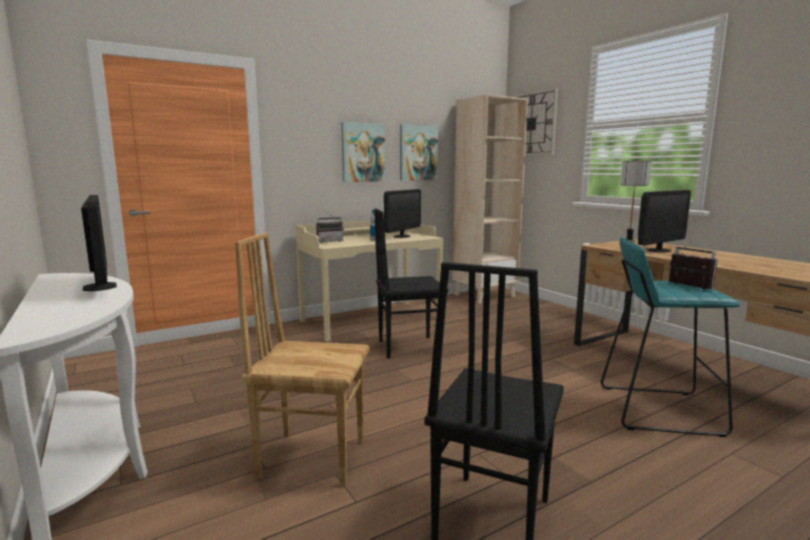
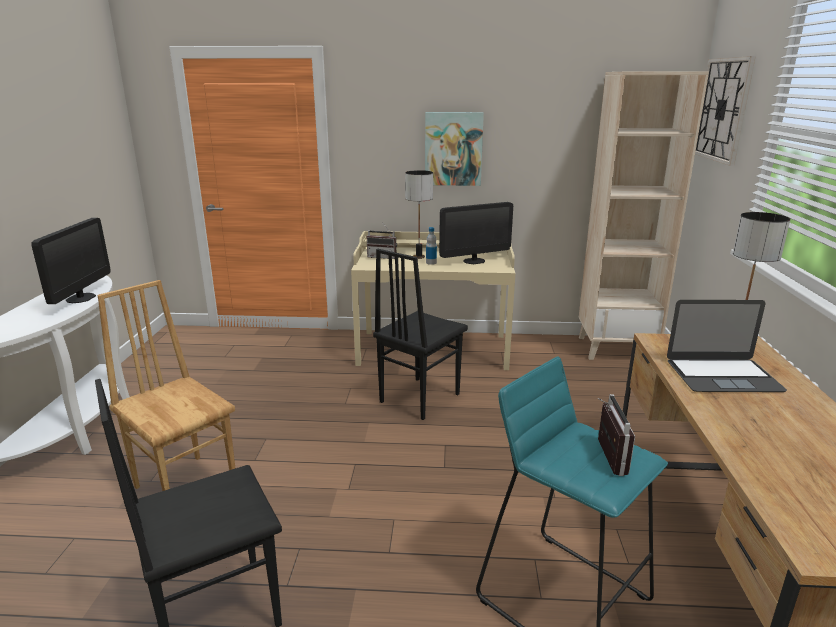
camera: 35 degrees right, 10 degrees up
(357, 239) = (419, 257): none -> table lamp
(408, 346) = (418, 398): black chair -> black chair turned 75 degrees counterclockwise
(418, 153) = (535, 148): picture -> none
(658, 250) = (722, 375): monitor -> laptop

